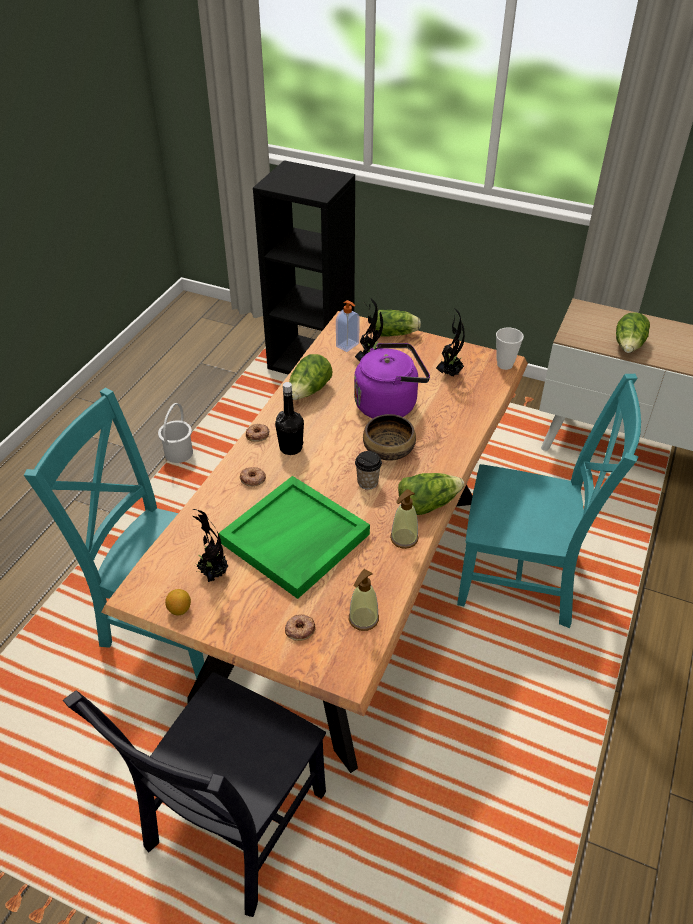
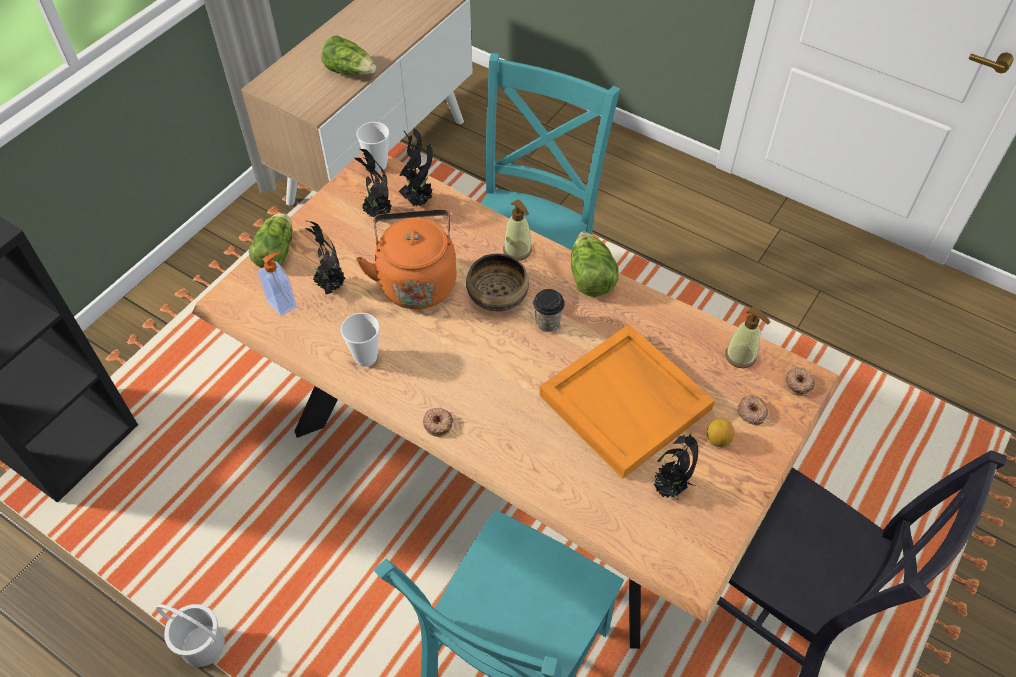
camera: 80 degrees left, 10 degrees up
(179, 609) = (720, 526): lemon -> lemon (717, 440)
(252, 479) = (520, 436): donut -> donut (799, 383)
(291, 448) = (472, 390): black bottle -> none
(295, 539) = (627, 402): green tray -> orange tray
(309, 391) = (366, 357): lettuce -> cup
(389, 404) = (416, 281): purple kettle -> orange kettle
(404, 538) = (637, 305): soap dispenser -> soap dispenser (517, 250)
(475, 393) = (419, 201): none -> potted plant

